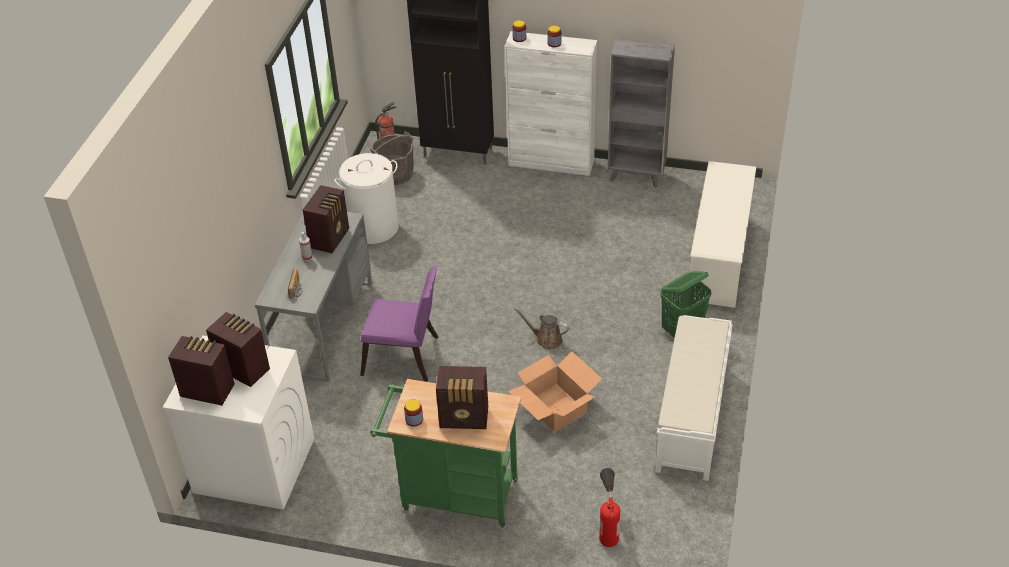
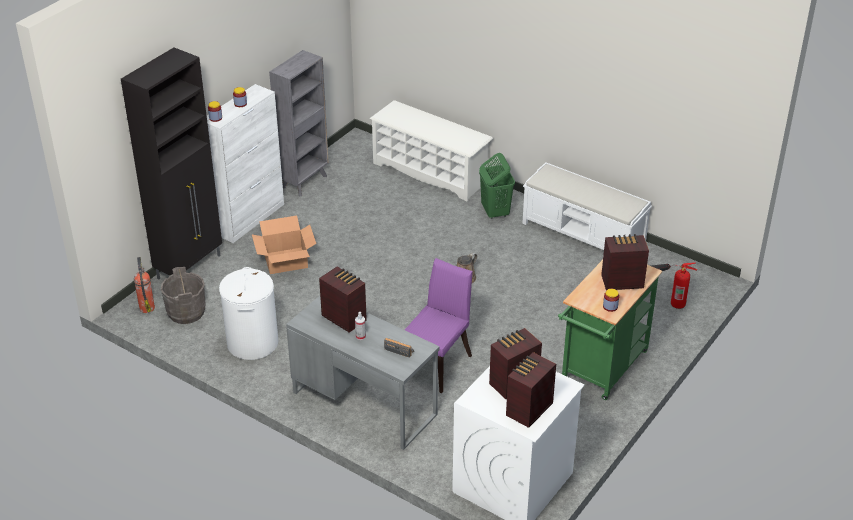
camera: 70 degrees left, 5 degrees down
(465, 418) = (621, 281): radio -> radio turned 120 degrees counterclockwise
(555, 408) = (539, 294): cardboard box -> cardboard box (286, 261)

